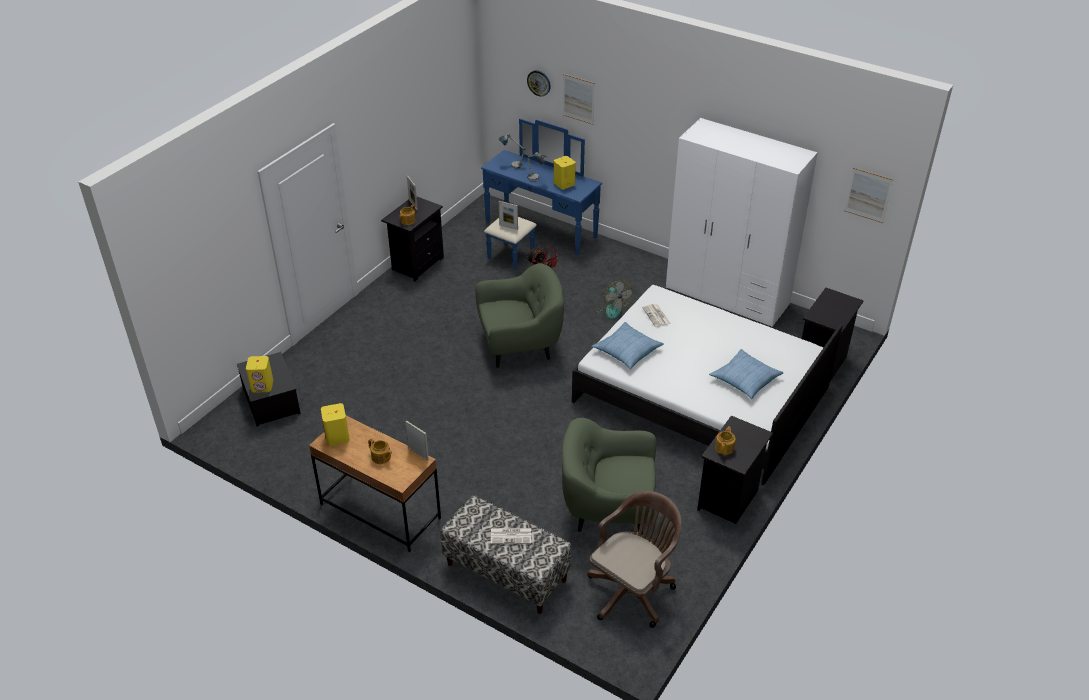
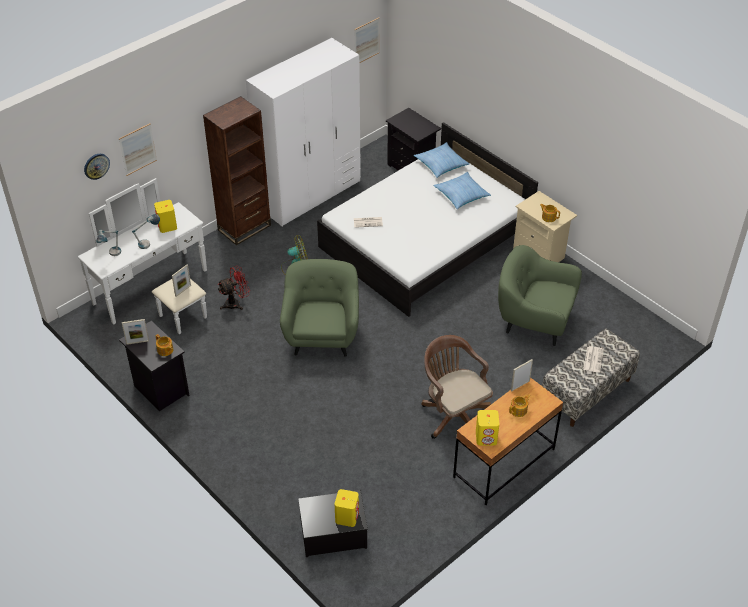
camera: 75 degrees left, 5 degrees up
(534, 235) = (158, 293): blue dresser -> white dresser
(608, 508) = (534, 321): green armchair -> green armchair turned 90 degrees clockwise
(627, 350) = (406, 249): pillow -> pillow (441, 164)
(633, 590) = (615, 325): brown office chair -> brown office chair (453, 414)
(650, 264) = (244, 227): none -> brown bookcase
(729, 499) = (540, 255): black nightstand -> beige nightstand

